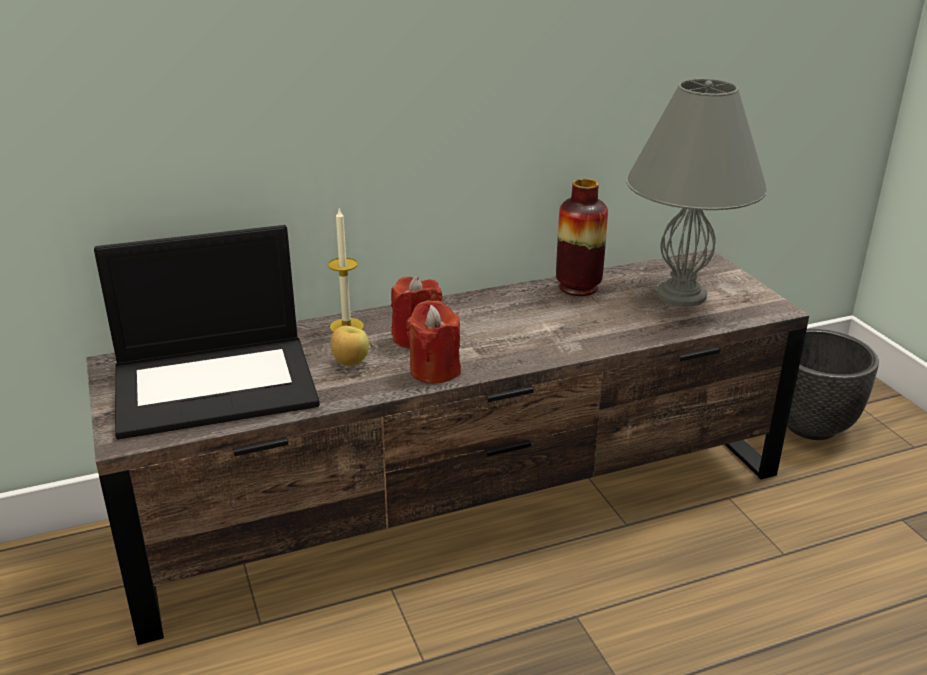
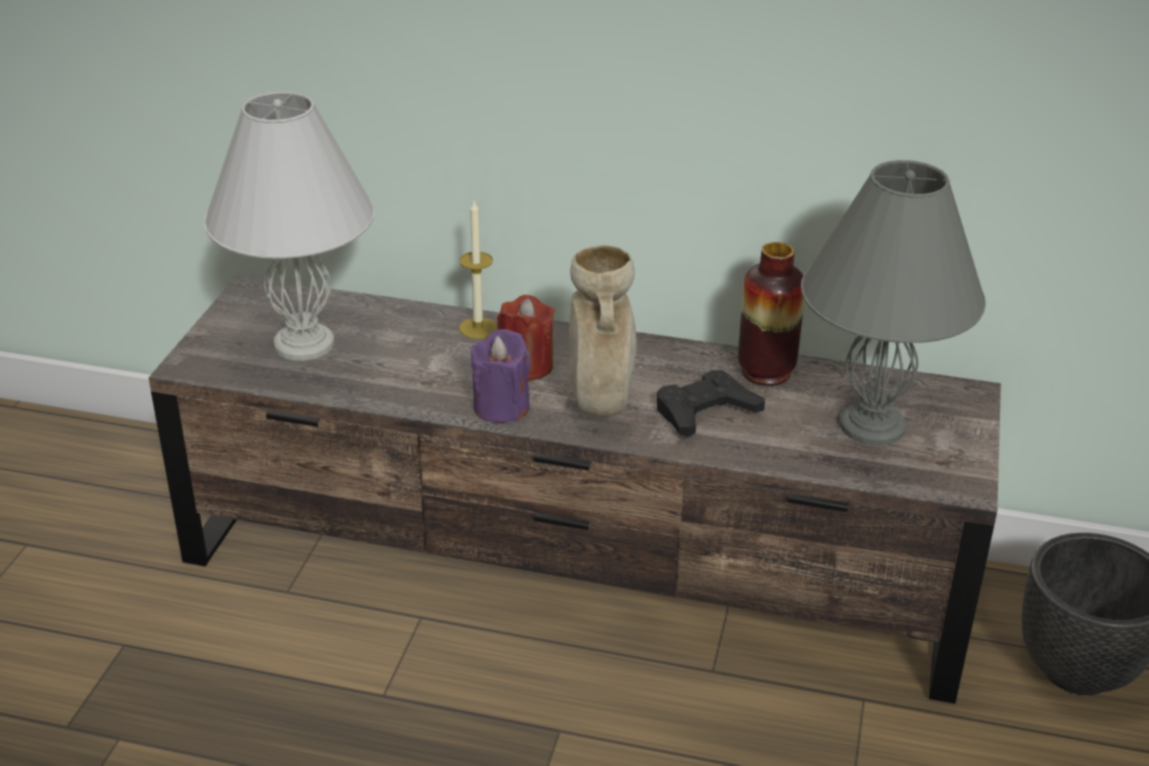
camera: 35 degrees right, 5 degrees up
(217, 384) = (305, 343): laptop -> white table lamp
(350, 363) = (436, 368): apple -> none
(434, 370) = (501, 407): red candle -> purple candle
(501, 343) = (601, 404): none -> beige vase
(574, 323) = (705, 411): none -> black game controller

